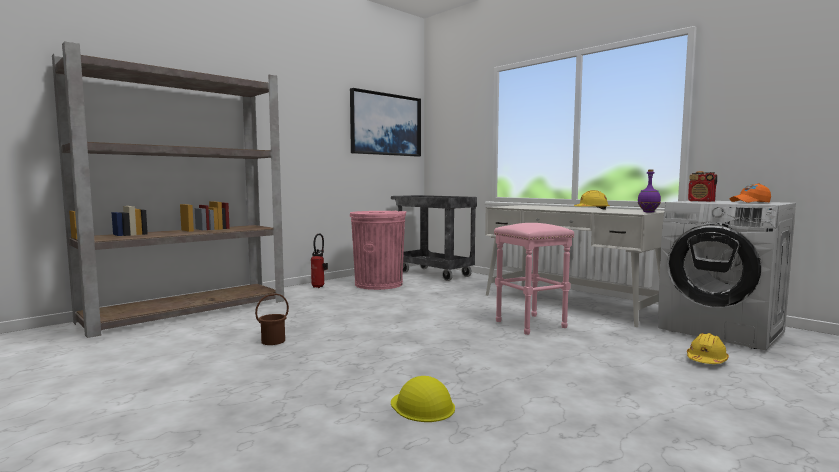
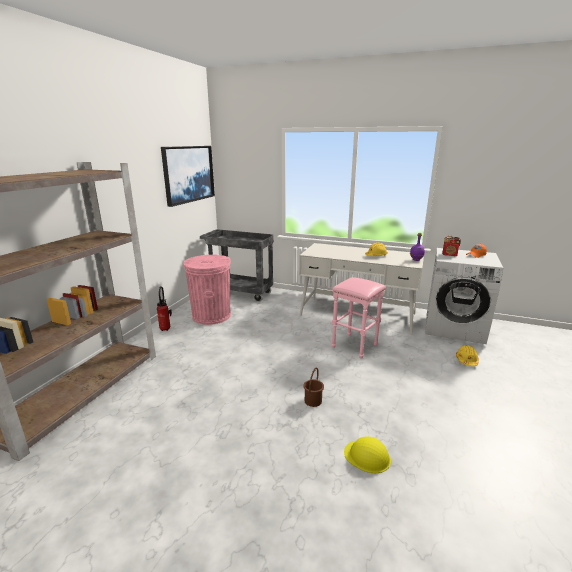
camera: 25 degrees left, 15 degrees up
(273, 341) = (201, 414): brown bucket -> brown bucket (313, 401)

